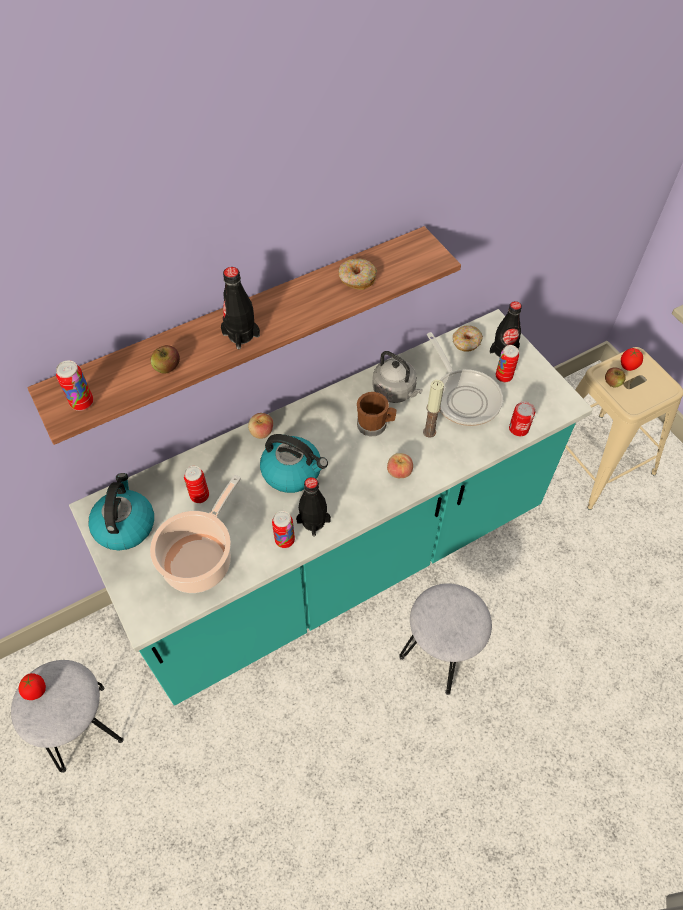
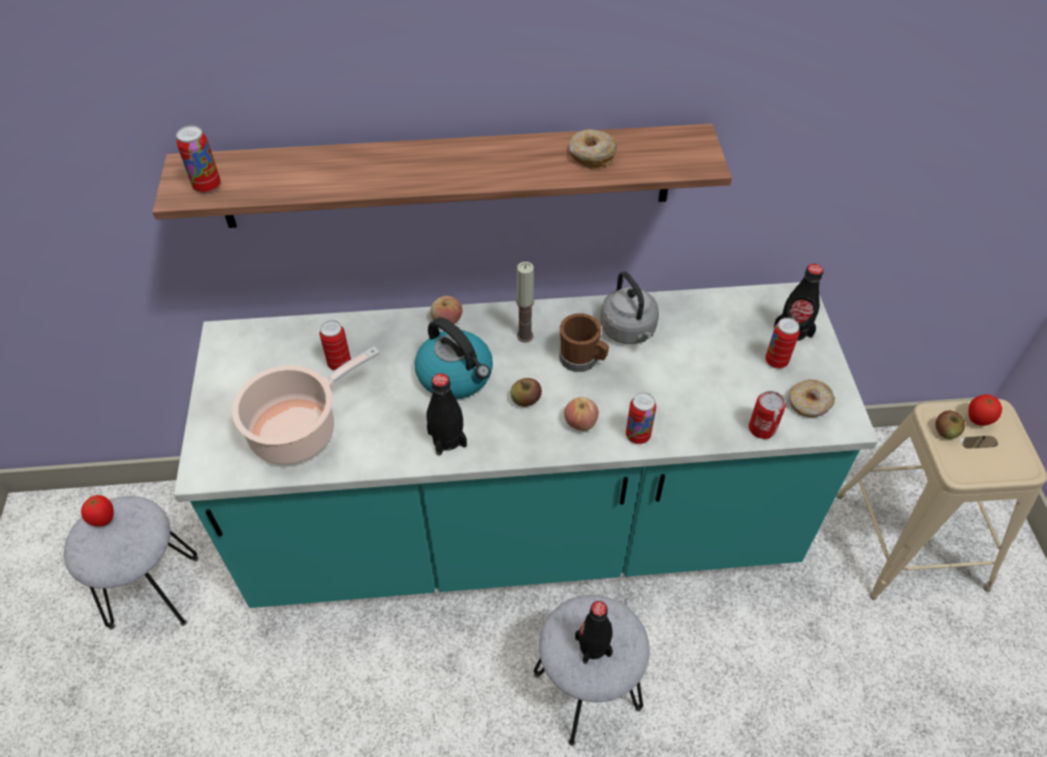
camera: 25 degrees right, 5 degrees down
(125, 525) = (244, 363): kettle -> none
(167, 367) = (317, 180): apple -> apple (526, 400)
(241, 335) = (418, 172): black bottle -> black bottle (593, 646)
(284, 540) = (402, 447): can -> can (638, 435)
(429, 432) = (644, 391): candle -> candle (525, 336)
(463, 396) = (711, 366): frying pan -> none
(466, 342) = (750, 306): donut -> donut (809, 404)

